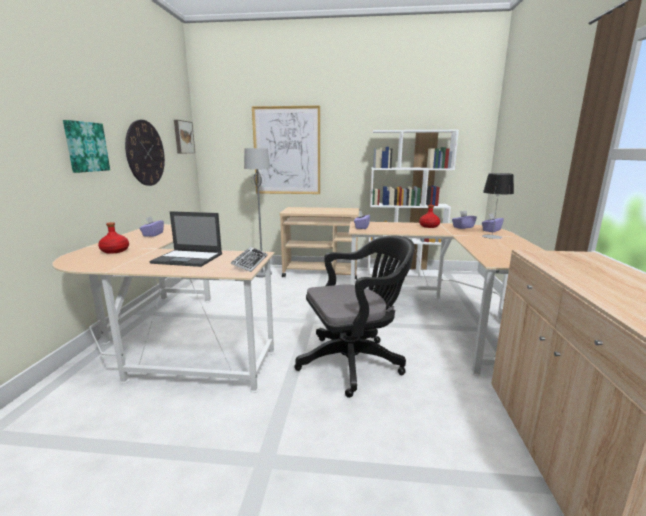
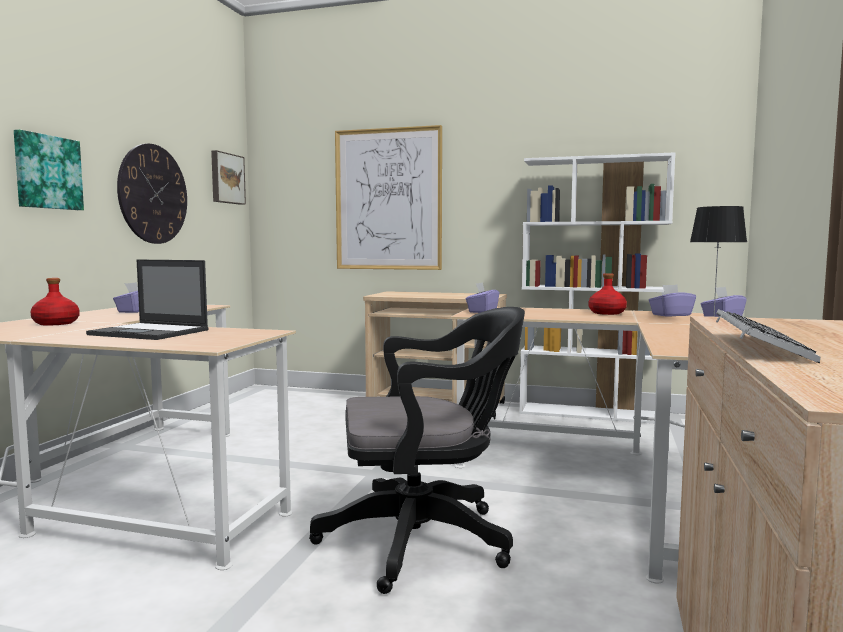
camera: 10 degrees right, 10 degrees down
(250, 262) = (239, 338): keyboard -> keyboard (758, 346)
(262, 274) = (336, 403): grey floor lamp -> none

